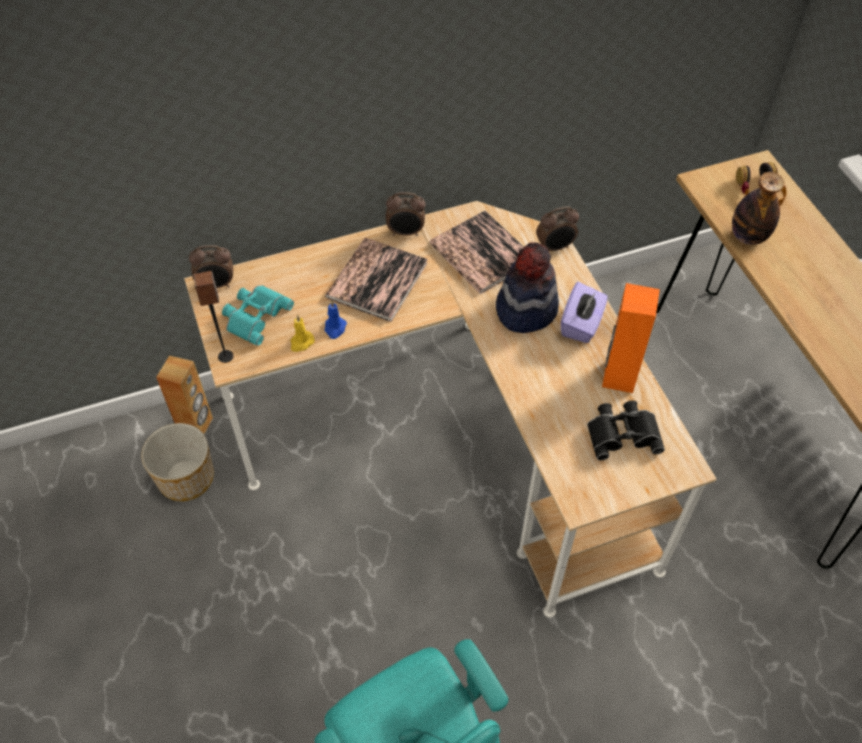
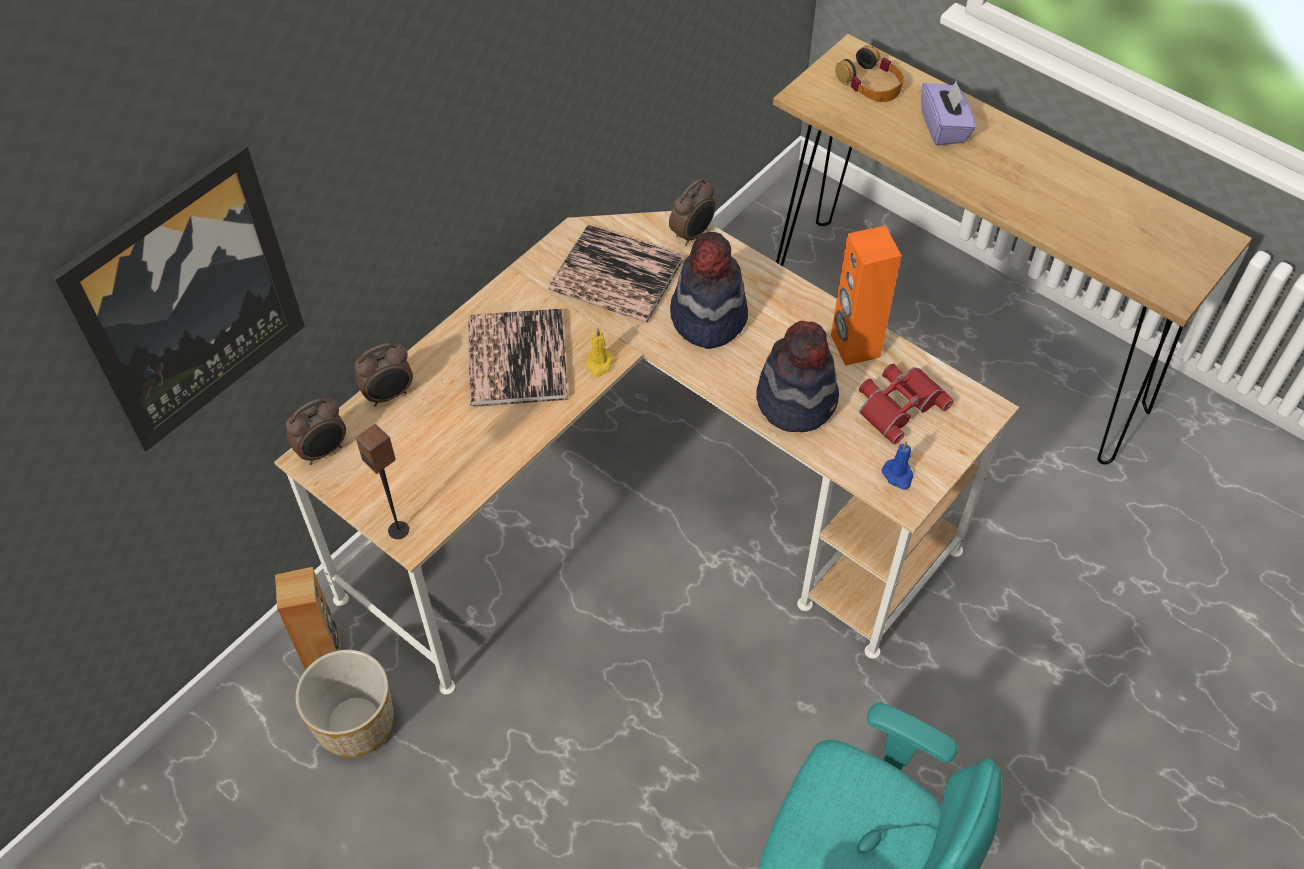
camera: 30 degrees left, 0 degrees up
(126, 135) = (186, 300): none -> picture
(255, 315) = (399, 466): turquoise binoculars -> none
(301, 342) = (479, 471): yellow candle -> yellow candle (599, 364)
(335, 328) = (508, 437): blue candle -> blue candle (898, 475)
(406, 232) = (511, 289): alarm clock -> alarm clock (389, 395)
(549, 395) = (797, 399): none -> hat
(581, 324) = (778, 307): purple tissue box -> purple tissue box (944, 128)
(623, 432) = (898, 404): black binoculars -> red binoculars
(748, 236) = (890, 137): bottle -> none

